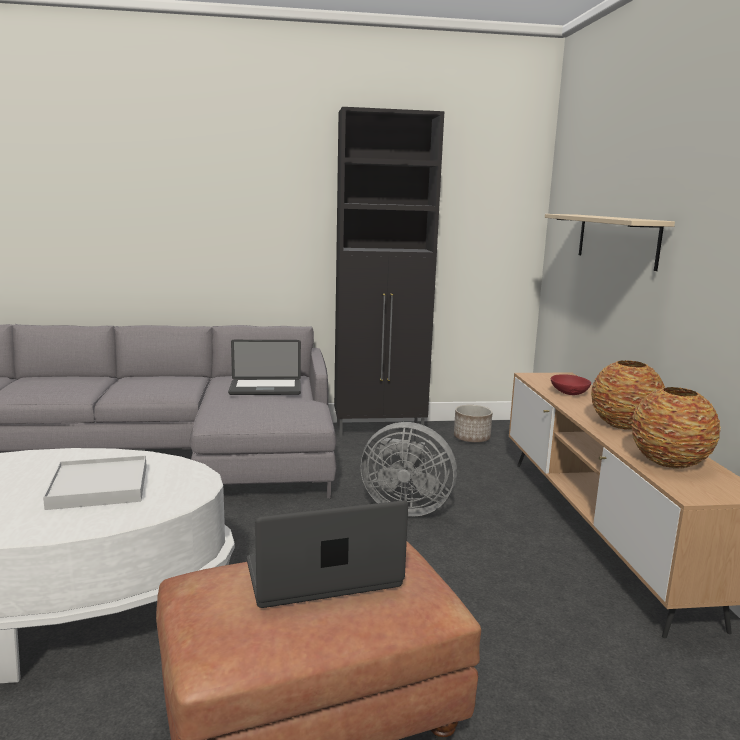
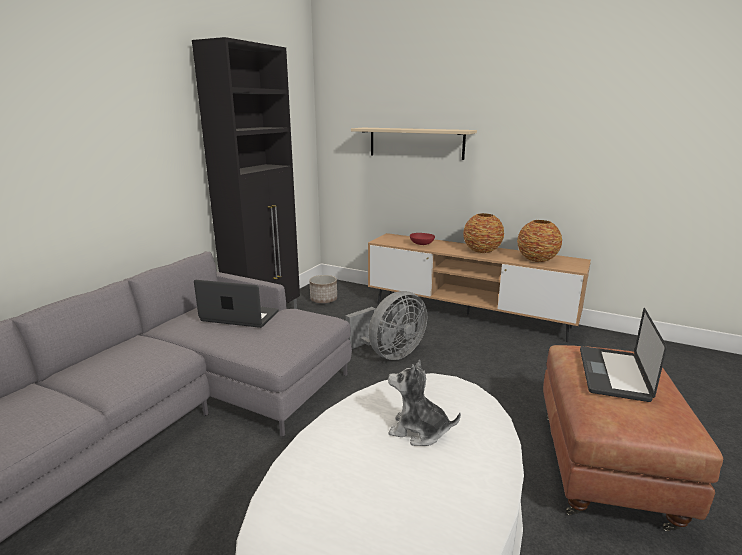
camera: 55 degrees left, 5 degrees up
(99, 487) = (418, 431): white tray -> plush toy
(265, 389) = (240, 317): laptop -> laptop turned 105 degrees counterclockwise

